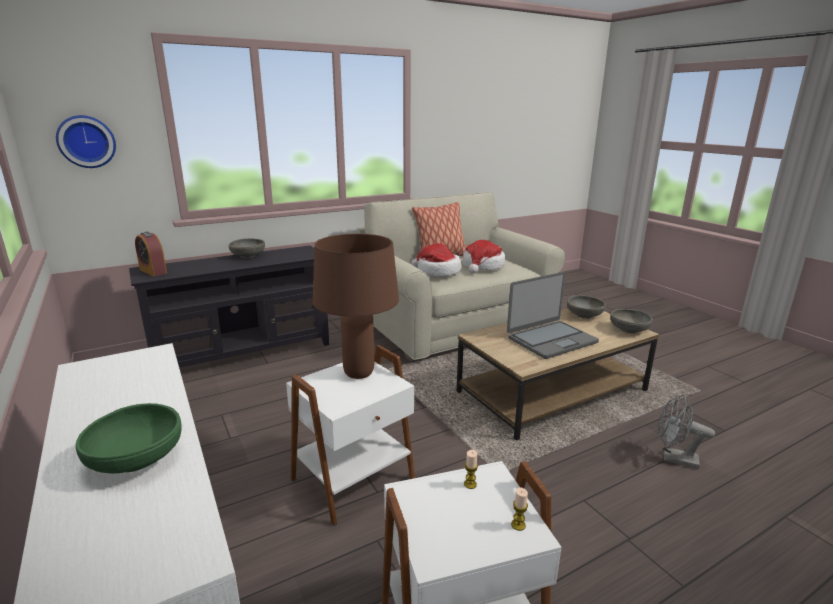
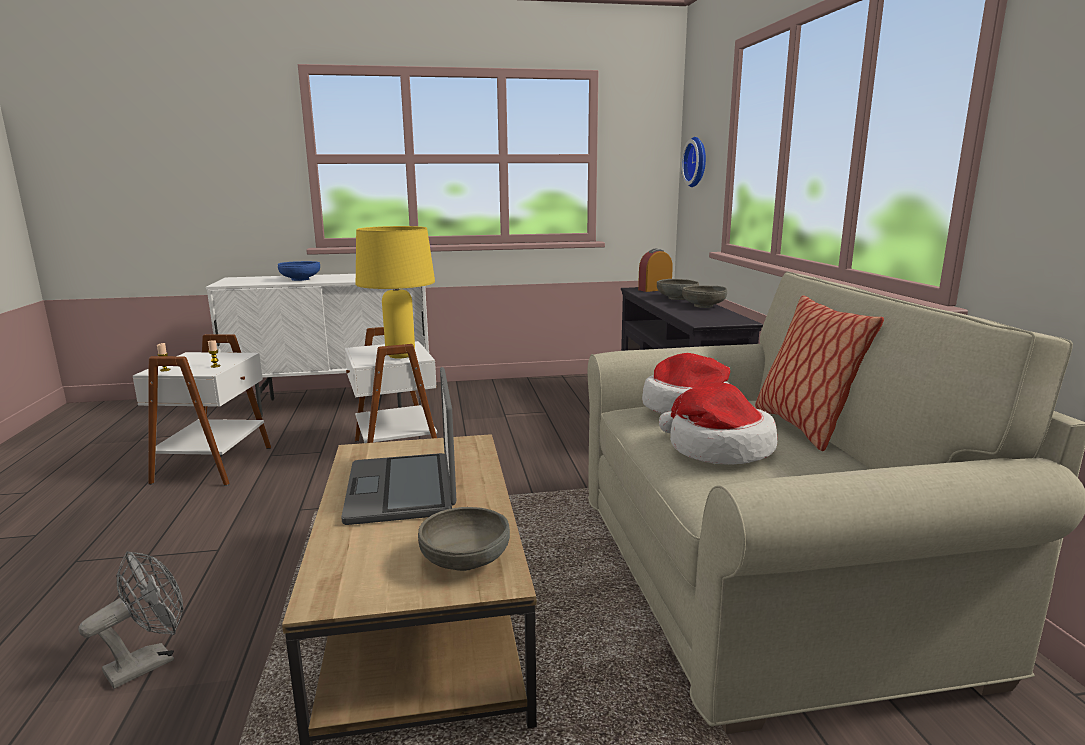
camera: 110 degrees right, 5 degrees down
(137, 459) = (300, 279): green bowl -> blue bowl
(359, 373) = (401, 356): brown table lamp -> yellow table lamp
(629, 330) = (344, 587): grey bowl -> grey bowl (676, 298)

